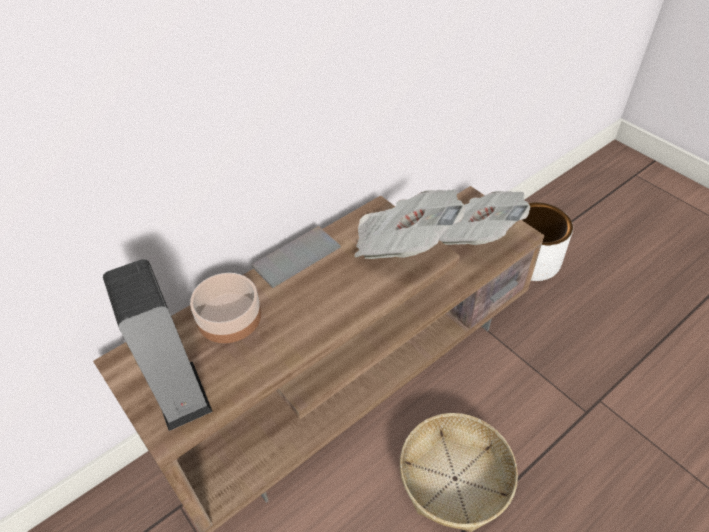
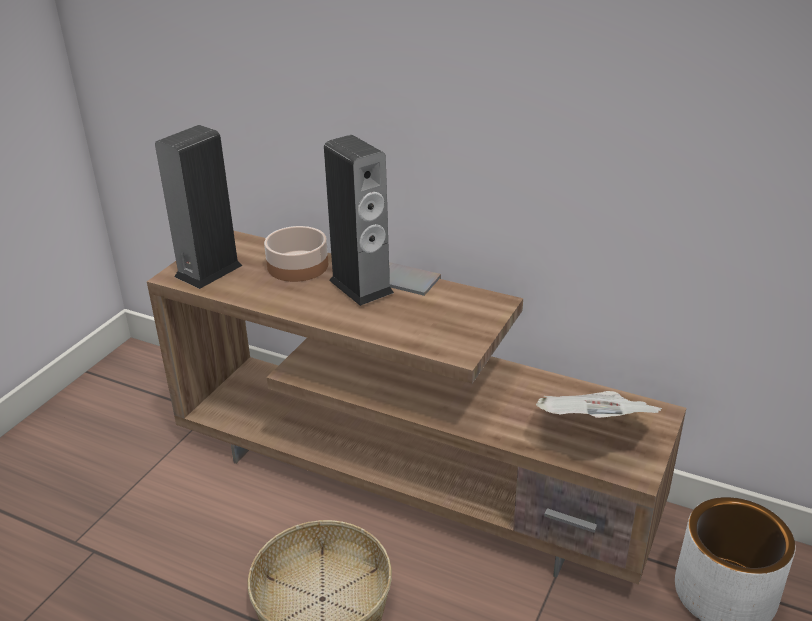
camera: 65 degrees right, 15 degrees down
(304, 281) = (361, 286): none -> speaker
(402, 244) = (459, 329): newspaper -> none

